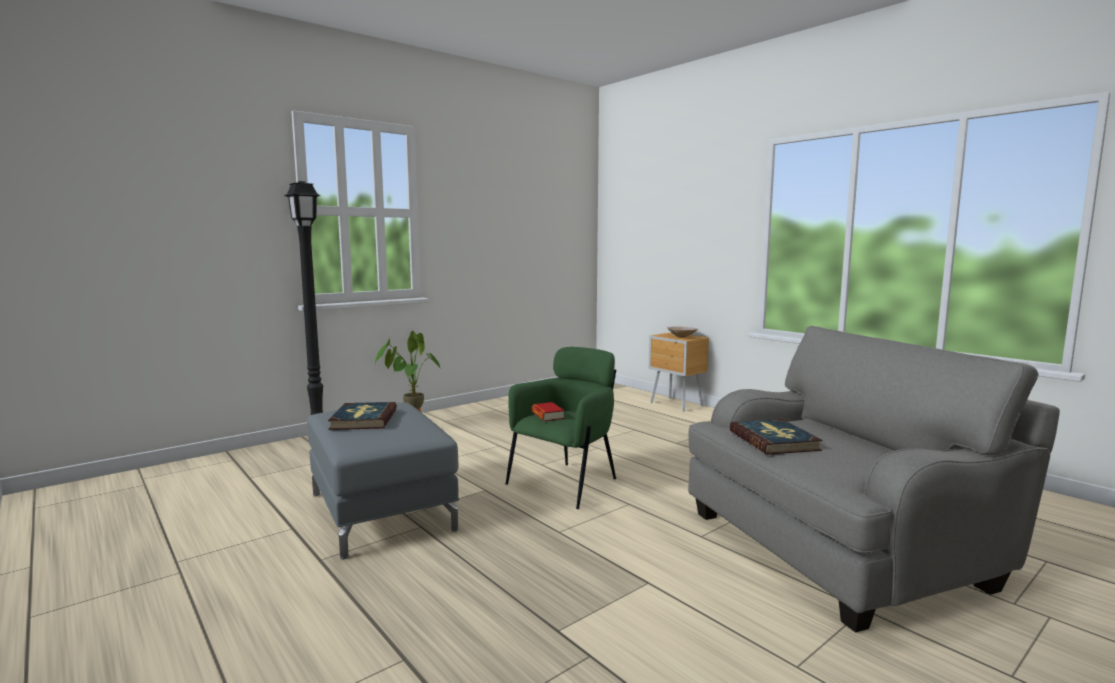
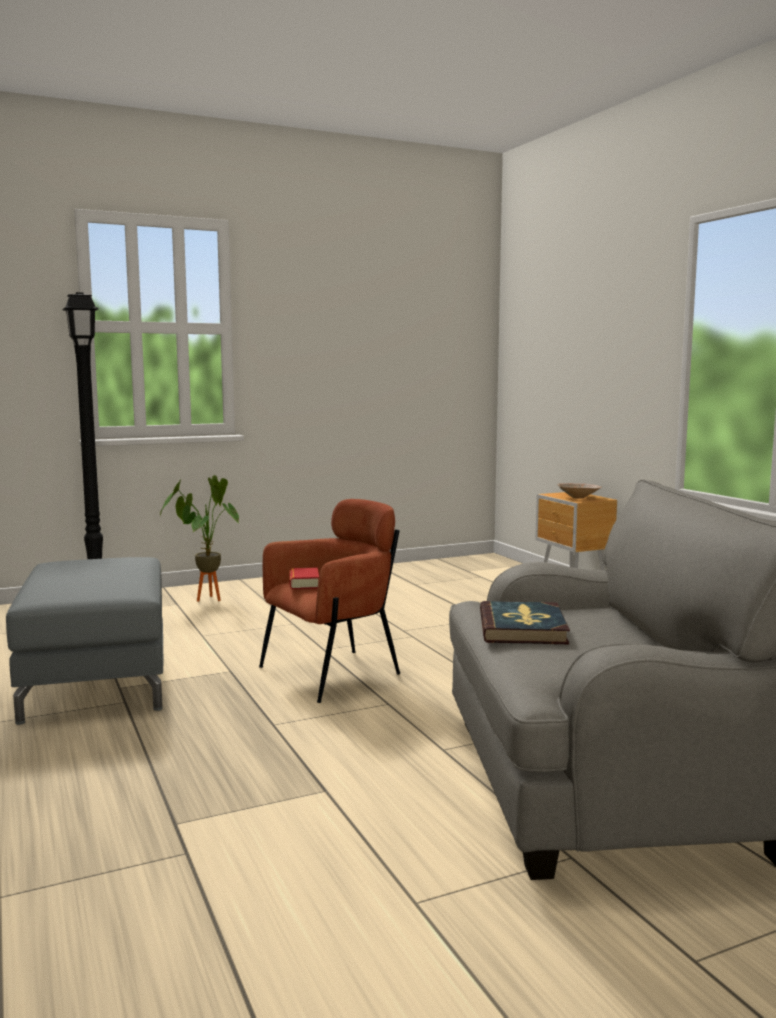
camera: 15 degrees right, 0 degrees up
(363, 419) = (77, 571): book -> none
(566, 483) = (333, 673): green armchair -> brown armchair

